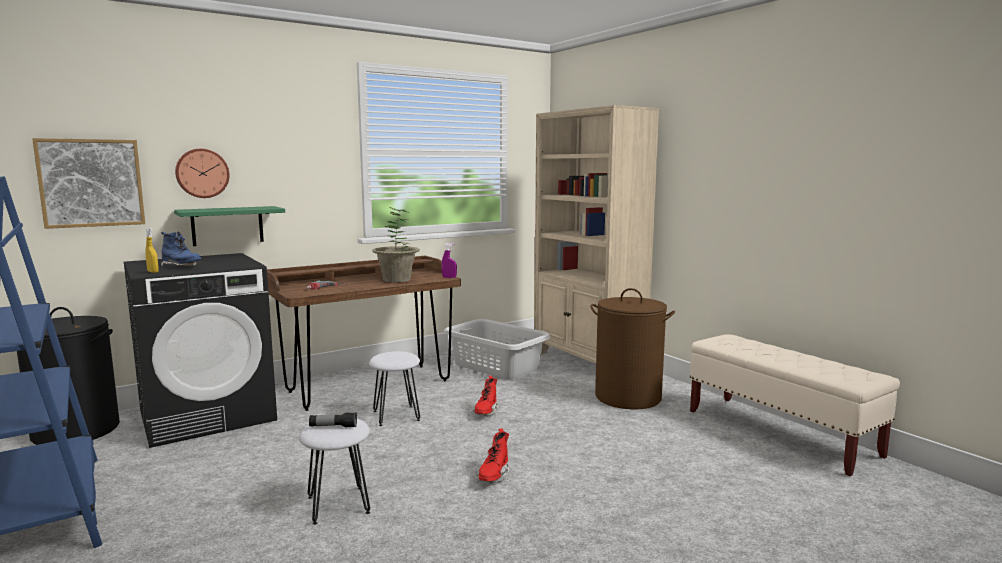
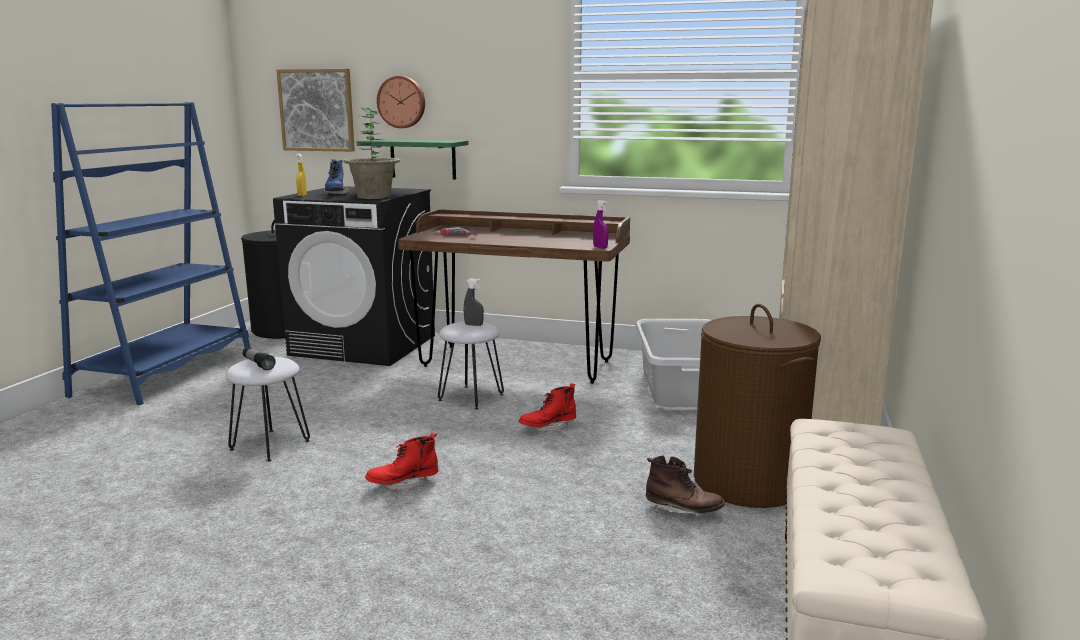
camera: 50 degrees right, 5 degrees up
(394, 354) = (473, 325): none -> grey spray bottle
(397, 280) = (543, 240): potted plant -> potted plant (374, 197)
(637, 420) = (683, 510): none -> brown boot

